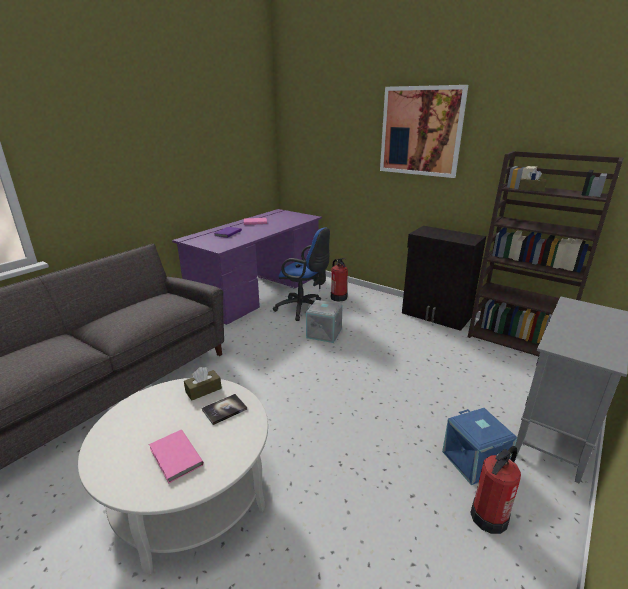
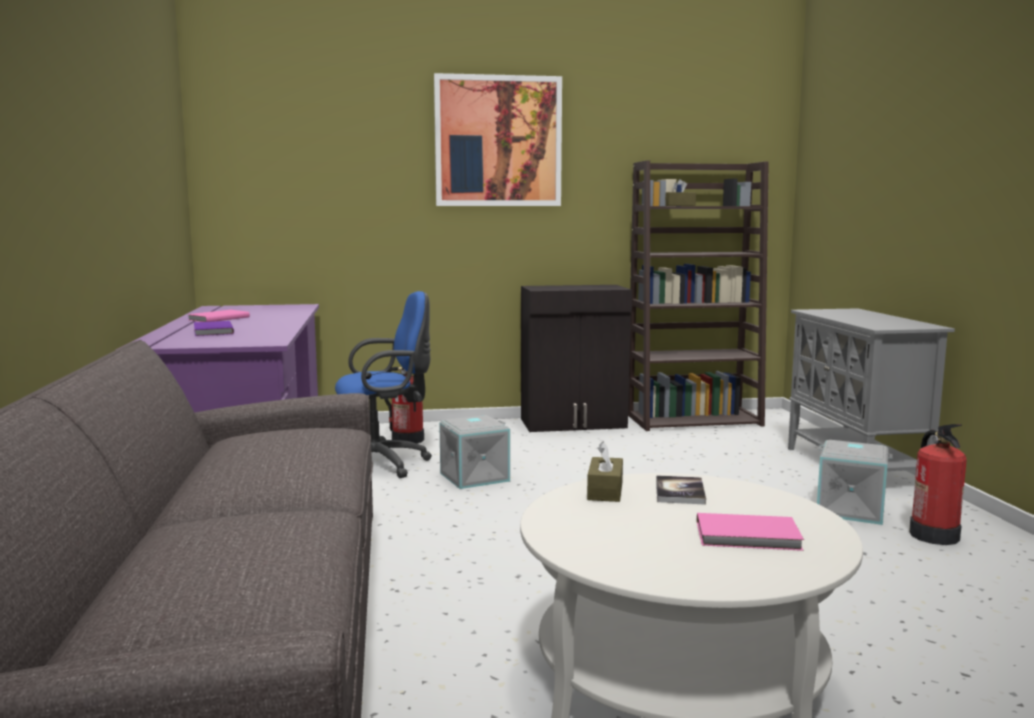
camera: 45 degrees left, 15 degrees down
(475, 461) = (851, 509): blue storage box -> grey storage box

